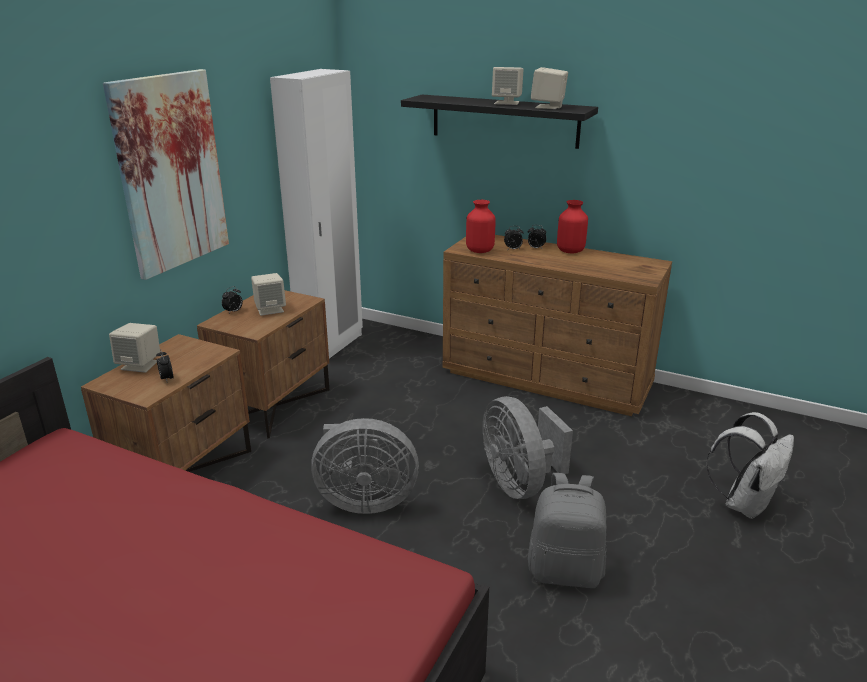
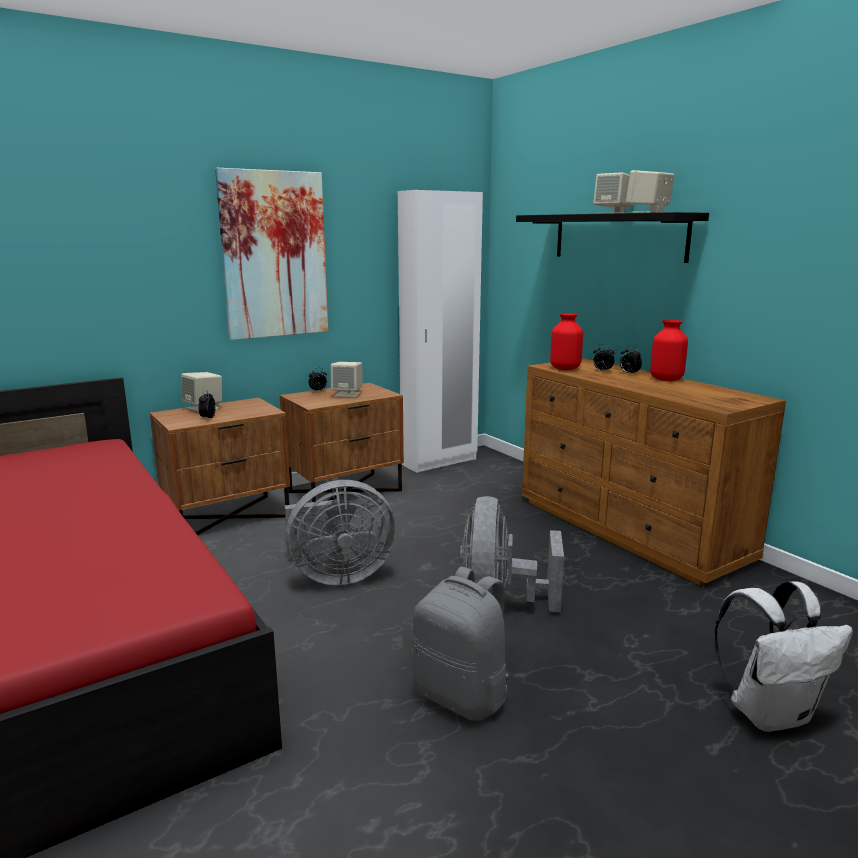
camera: 30 degrees right, 10 degrees down
(364, 500) = (337, 575): grey fan -> grey fan turned 45 degrees counterclockwise

